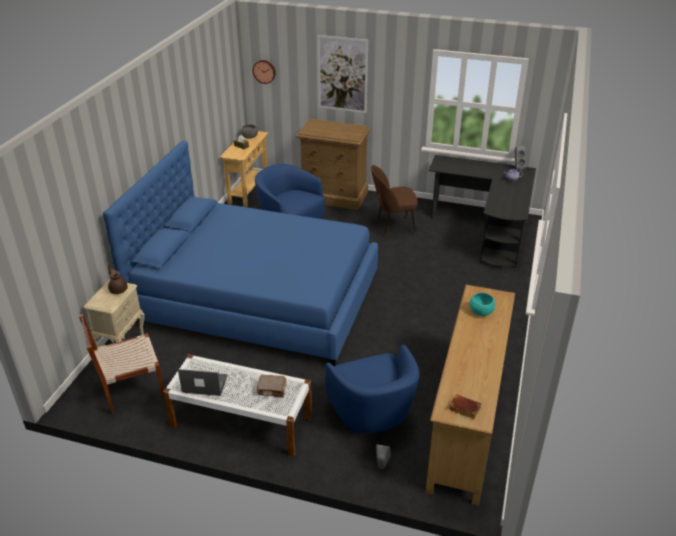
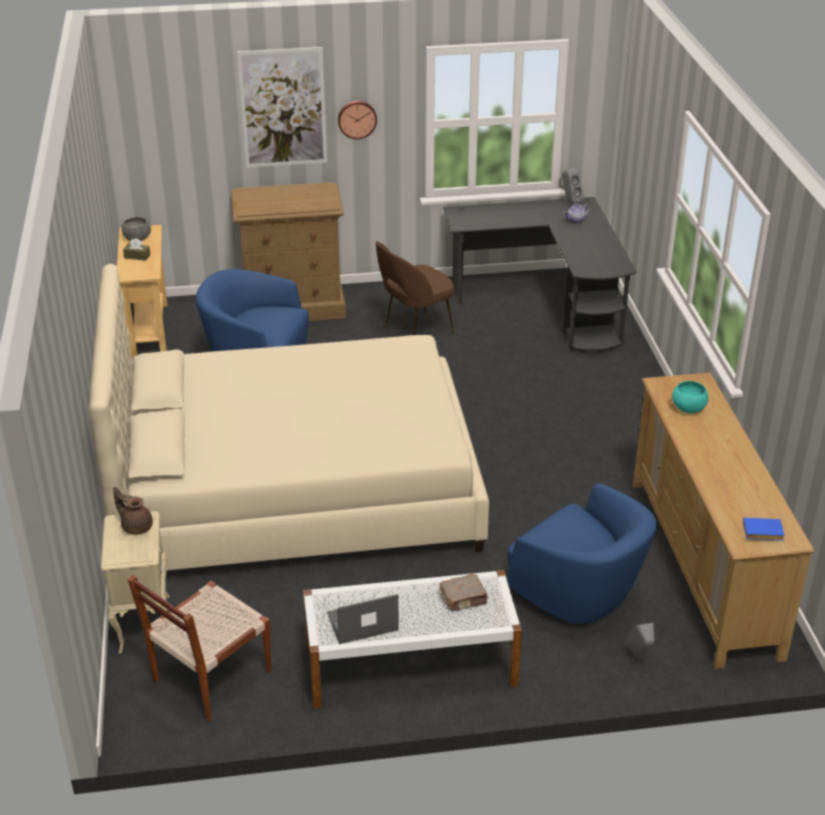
camera: 25 degrees left, 0 degrees up
(256, 299) = (295, 490): blue bed -> beige bed
(264, 71) = (145, 124): wall clock -> wall clock (357, 119)
(463, 409) = (761, 533): brown book -> blue book

